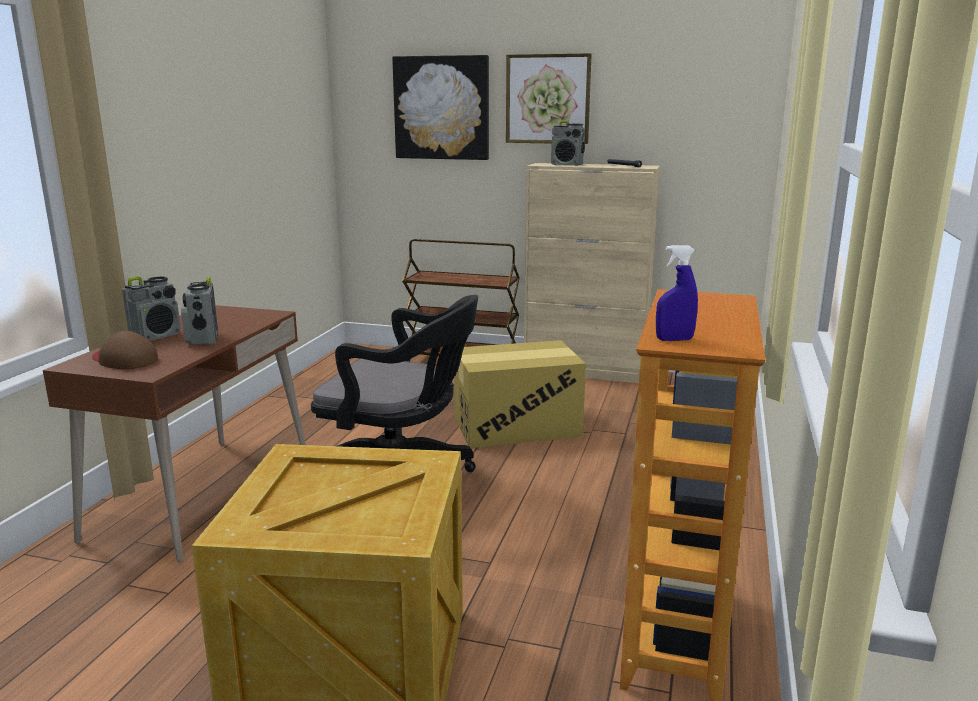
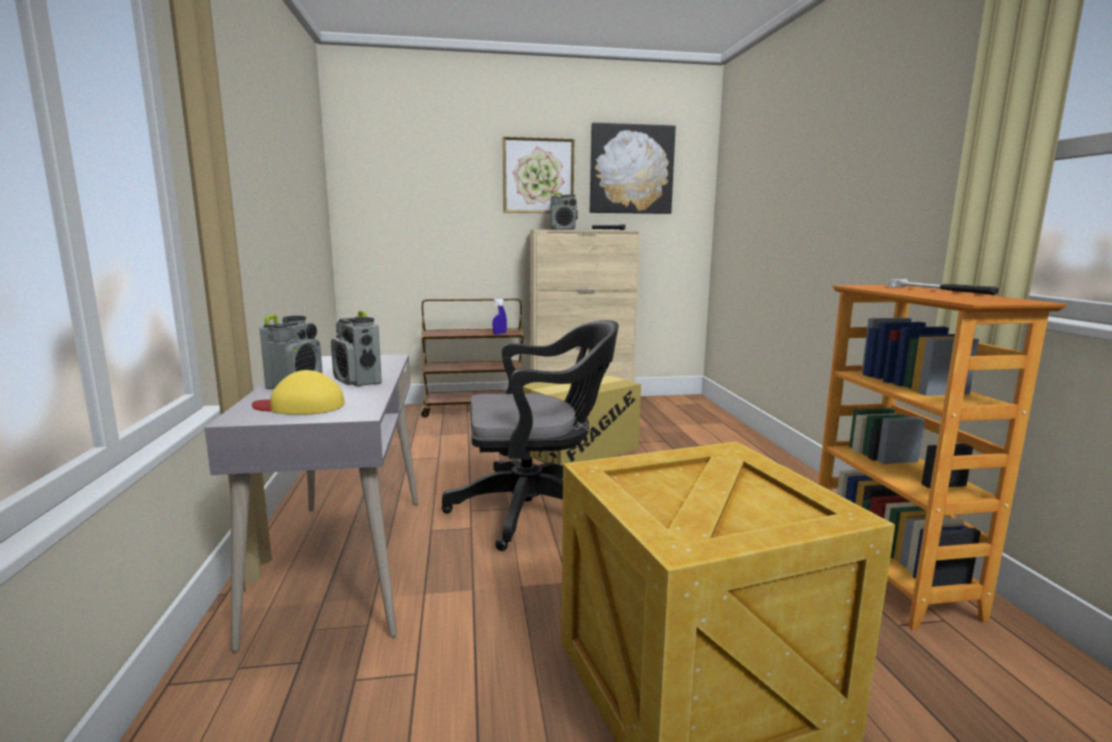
camera: 25 degrees left, 5 degrees down
(124, 360) = (300, 406): brown cap -> yellow cap
(203, 494) = (343, 562): brown desk -> grey desk
(442, 108) = (442, 182): picture -> picture (631, 169)
(674, 339) = (972, 300): blue spray bottle -> blue spray bottle (499, 333)
(729, 315) = (938, 291): none -> hammer

